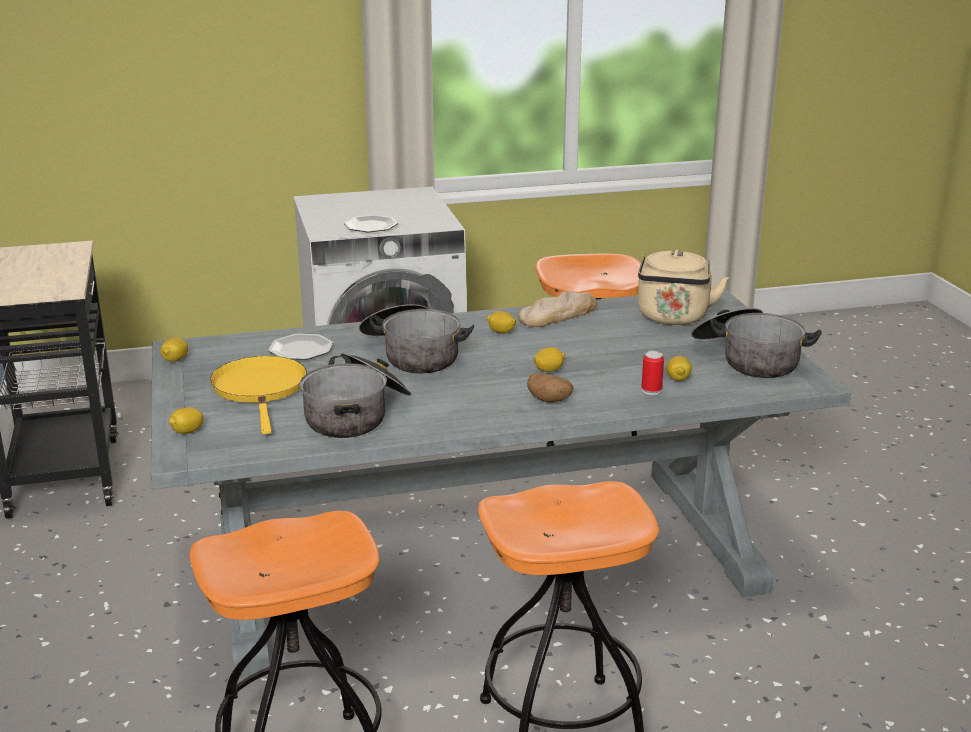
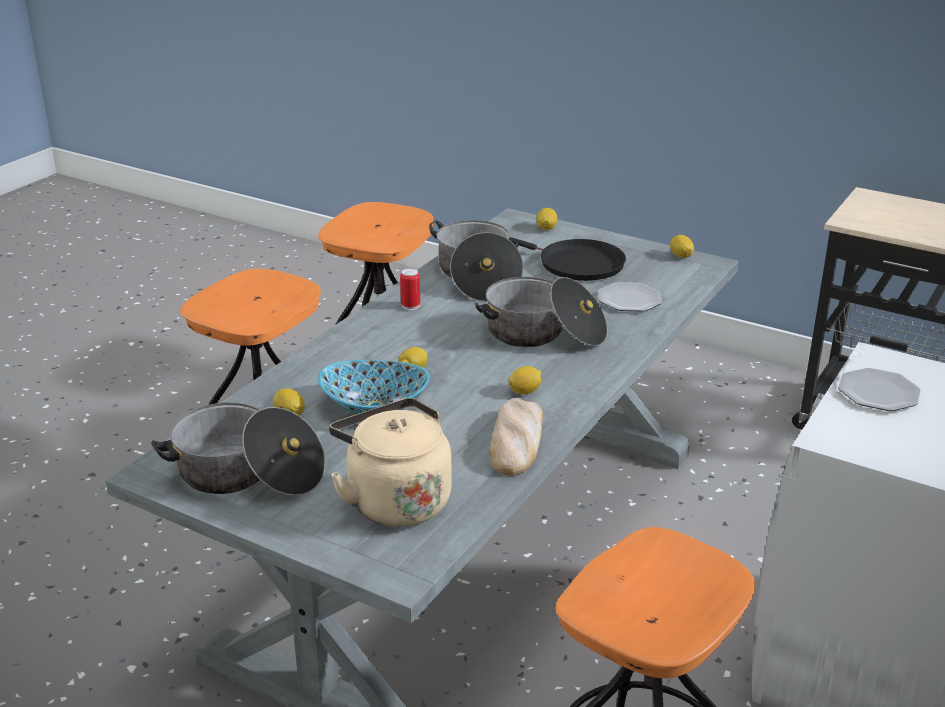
camera: 135 degrees right, 5 degrees up
(260, 389) = (575, 264): yellow frying pan -> black frying pan
(549, 400) = (367, 344): potato -> none
(612, 361) = (375, 407): none -> bowl
(651, 390) = (298, 391): can -> can (410, 305)

